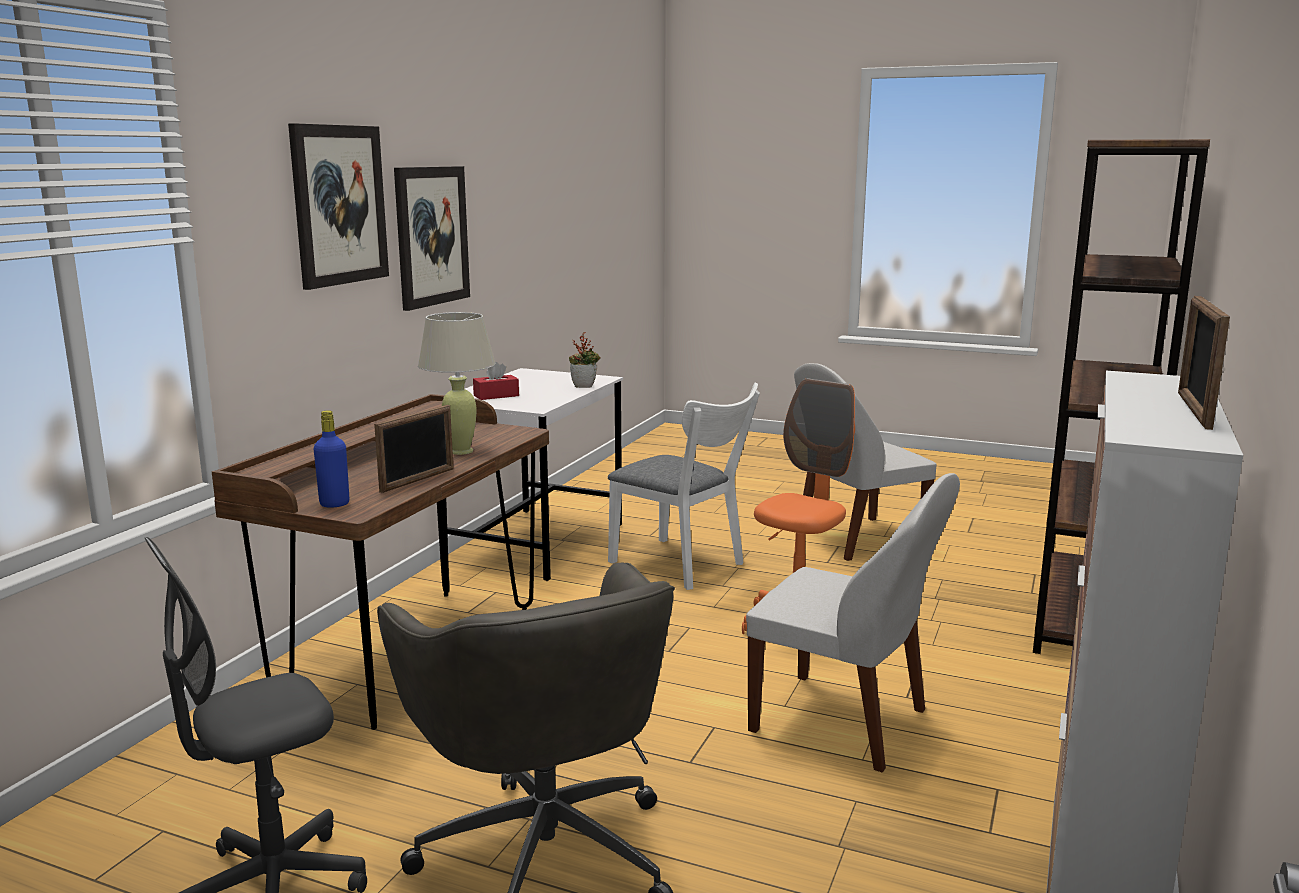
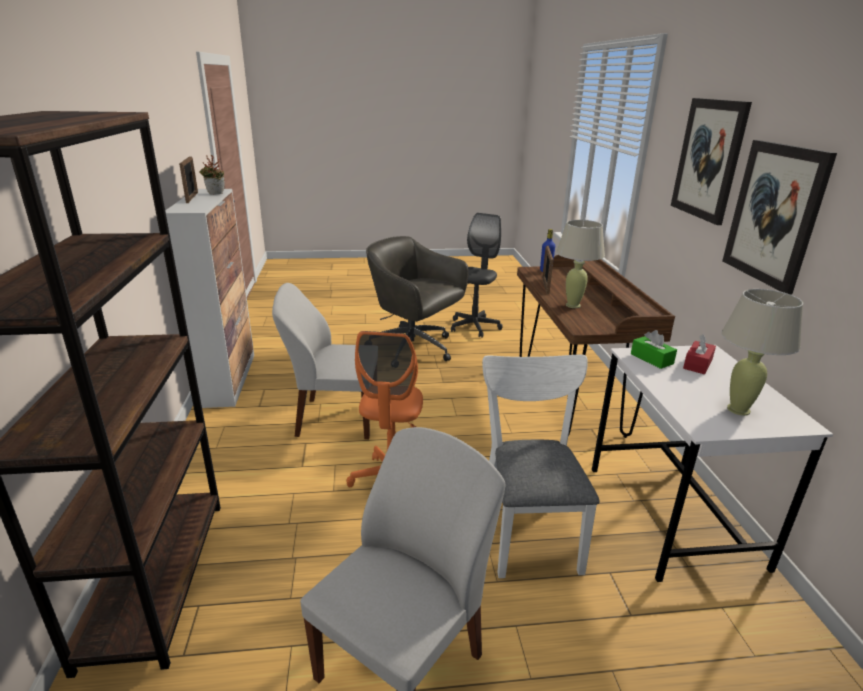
camera: 150 degrees right, 10 degrees up
(527, 403) = (651, 359): none -> green tissue box
(549, 379) = (738, 409): none -> beige table lamp
(585, 386) = (677, 402): potted plant -> potted plant (215, 194)
(683, 565) = (528, 528): white chair -> white chair turned 75 degrees clockwise

